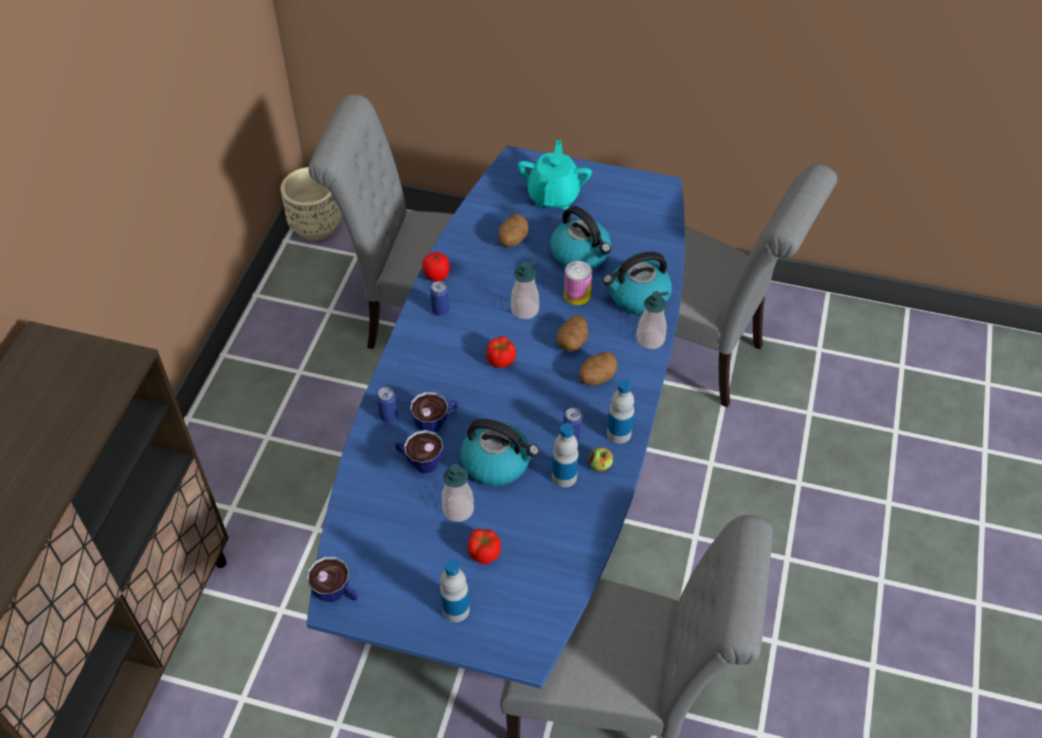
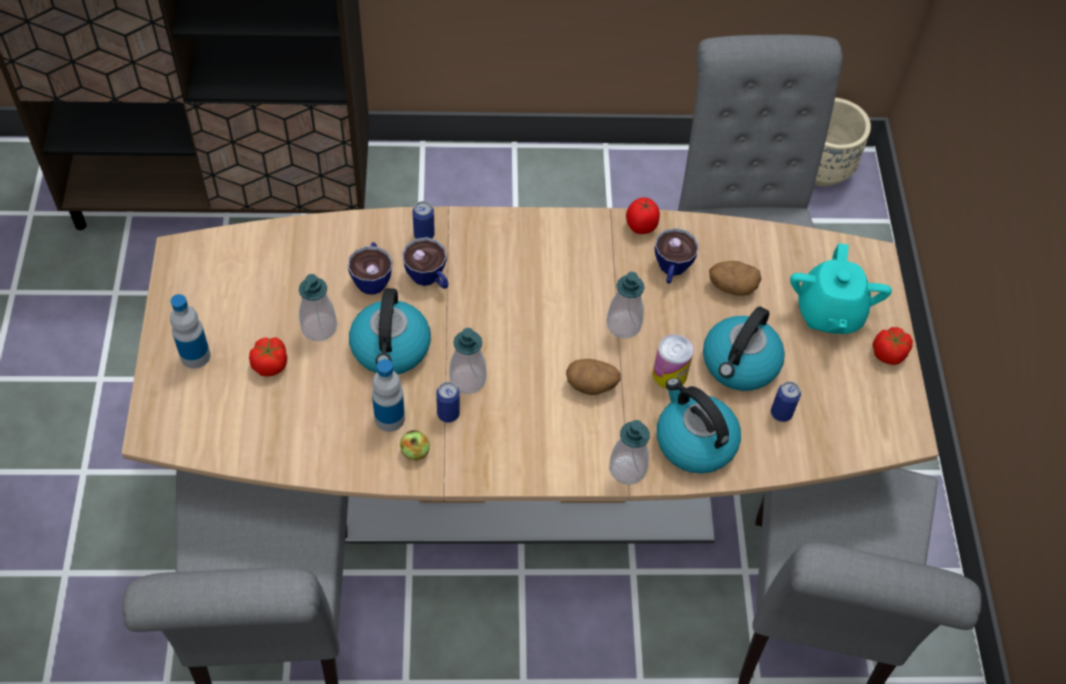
camera: 70 degrees right, 5 degrees up
(337, 593) = (194, 251): cup -> cup (671, 270)
(440, 310) = (590, 243): can -> can (781, 413)
(501, 359) = (538, 318): tomato -> tomato (889, 353)
(520, 494) = (522, 474): blue dining table -> brown dining table
(543, 417) = (467, 380): none -> soap dispenser
(554, 195) = (829, 313): turquoise teapot -> turquoise teapot turned 105 degrees clockwise
(596, 377) = (545, 422): potato -> none
(619, 433) = (468, 462): bottle -> none

